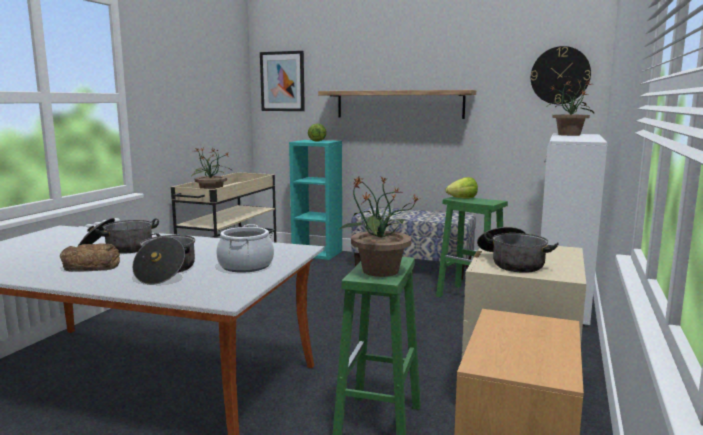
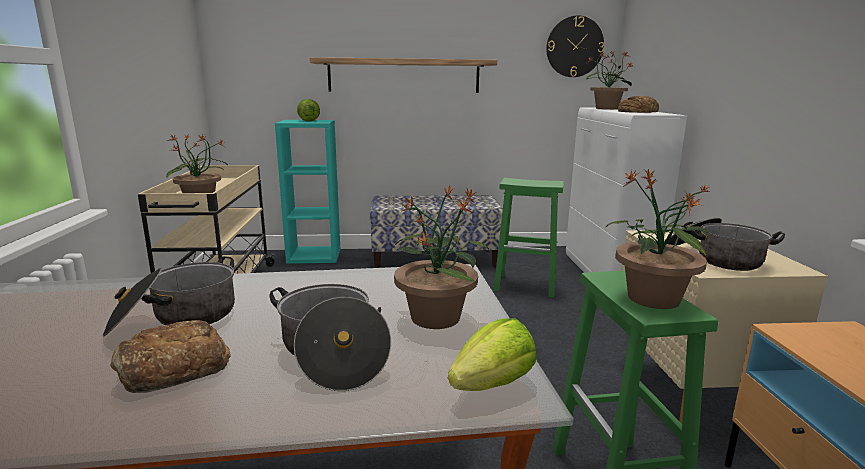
camera: 25 degrees left, 5 degrees up
(246, 266) = (436, 317): cooking pot -> potted plant
(282, 81) = (248, 44): picture -> none
(462, 198) = (518, 181): lettuce -> lettuce (493, 384)
(579, 138) = (637, 111): none -> bread

